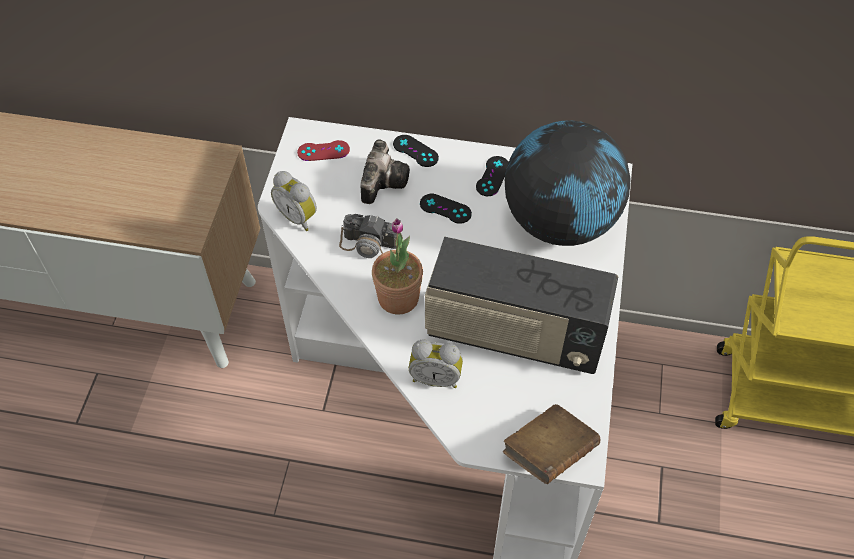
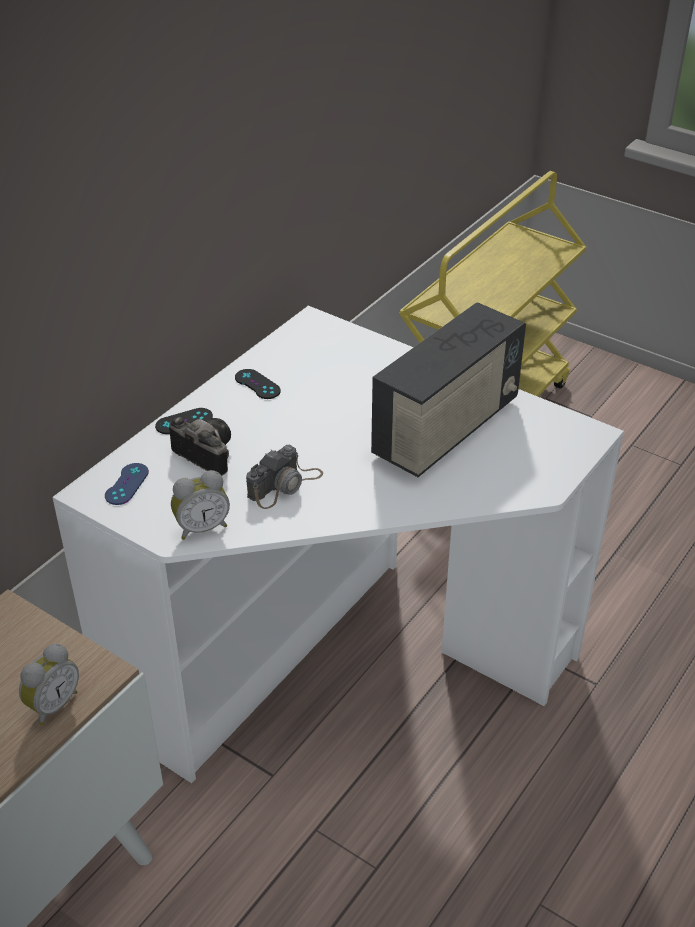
camera: 65 degrees left, 15 degrees down
(323, 151) = (127, 484): red game controller -> blue game controller
(398, 298) = (357, 487): potted plant -> none
(435, 377) = (463, 490): alarm clock -> alarm clock (52, 704)
(445, 209) = (273, 425): black game controller -> none
(549, 453) = (578, 449): brown book -> none
(560, 221) = (341, 363): globe -> none

